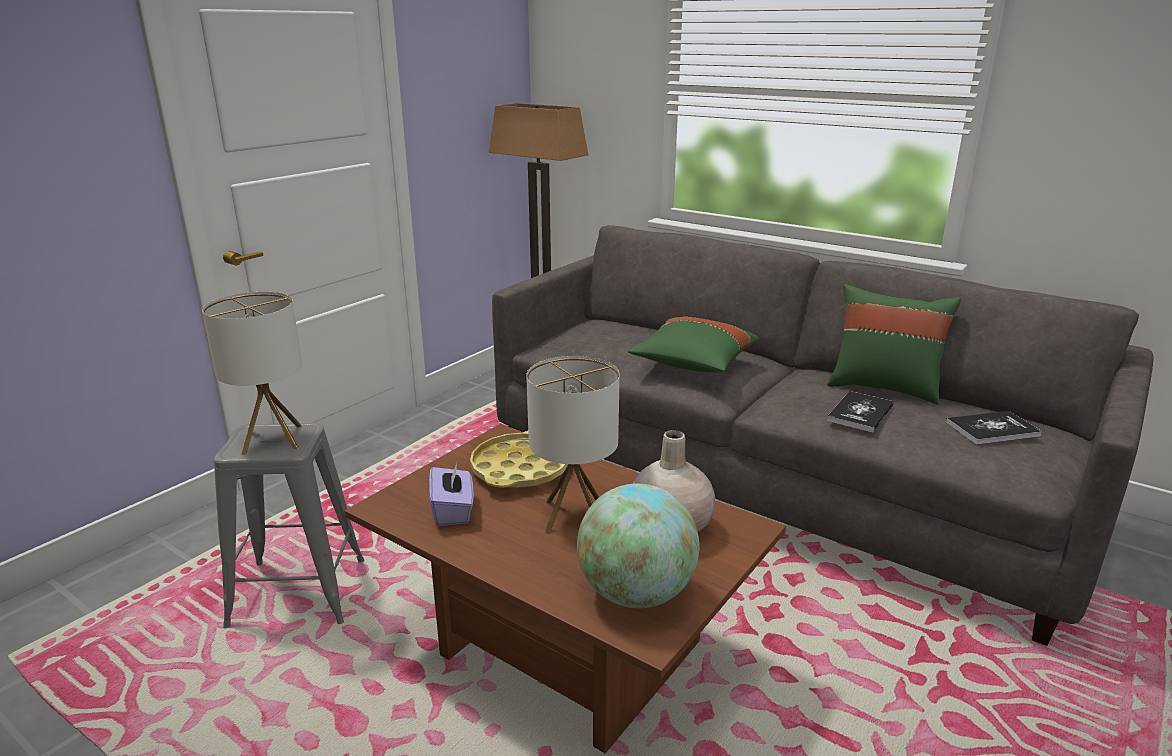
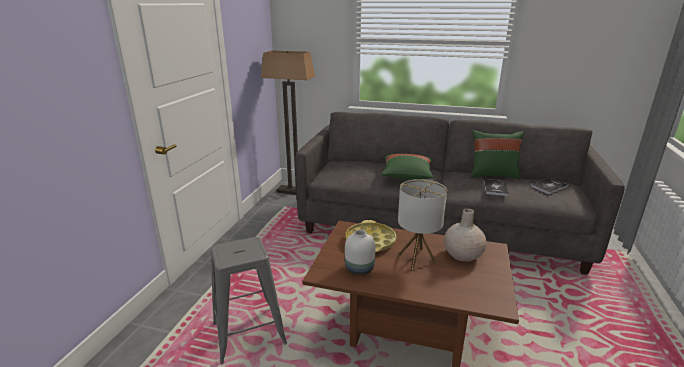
camera: 20 degrees left, 0 degrees up
(272, 439) = (240, 250): table lamp -> none
(453, 511) = (358, 269): purple tissue box -> white vase
(636, 594) = (477, 288): globe -> none

